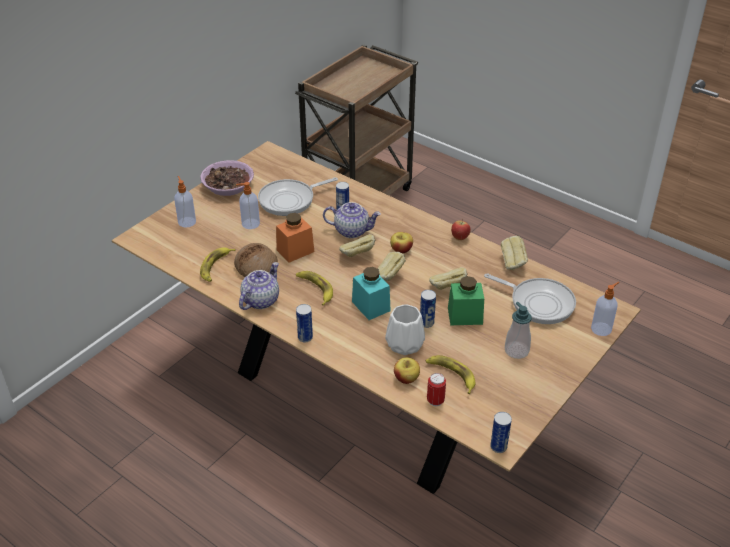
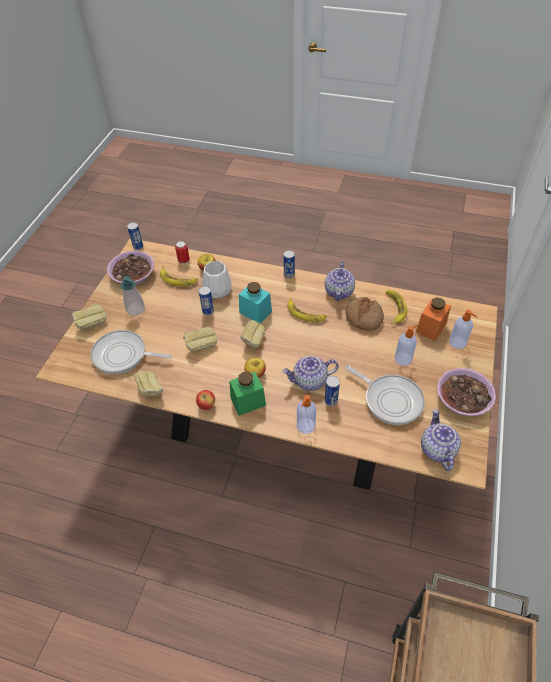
camera: 160 degrees right, 10 degrees up
(281, 165) = (437, 449): none -> teapot
(290, 200) = (390, 400): frying pan -> frying pan turned 90 degrees clockwise
(295, 251) = (344, 343): orange jar -> orange jar (431, 328)
(358, 256) = (289, 355): bread -> bread (91, 324)
(465, 316) = (180, 326): green jar -> green jar (248, 401)
(514, 401) = (132, 274): none -> bowl
(601, 328) = (70, 347): soap dispenser -> soap dispenser (305, 426)

